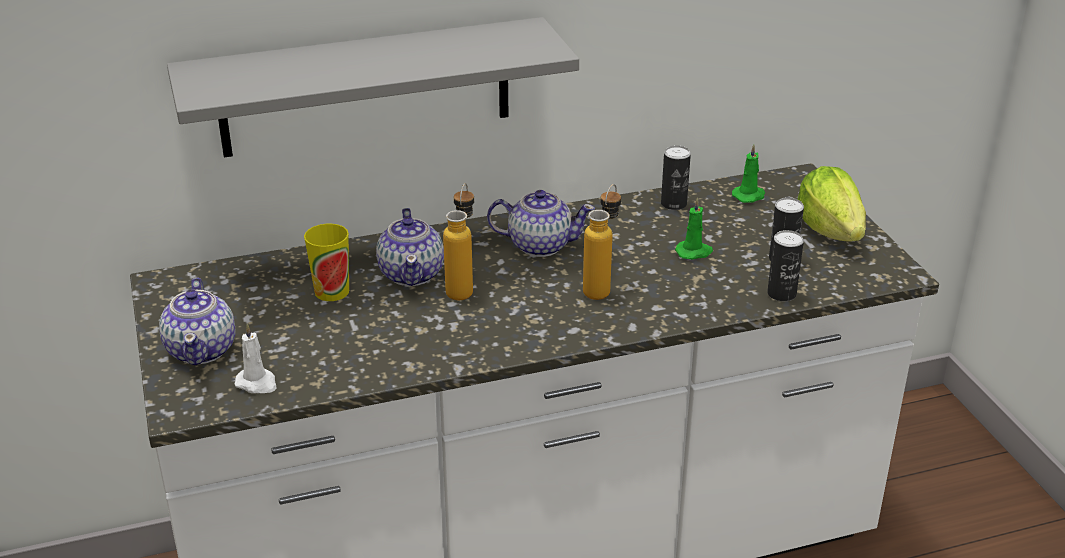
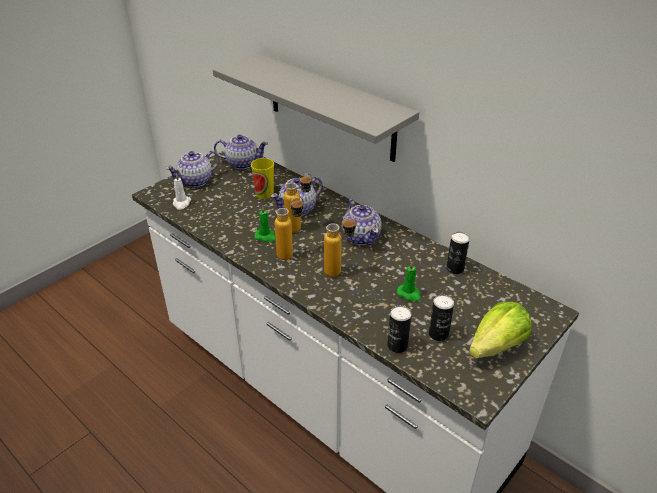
camera: 60 degrees right, 5 degrees up
(207, 286) = (242, 163): none -> teapot
(520, 314) = (291, 254): none -> bottle
(749, 196) = (500, 296): green candle -> green candle (266, 237)

